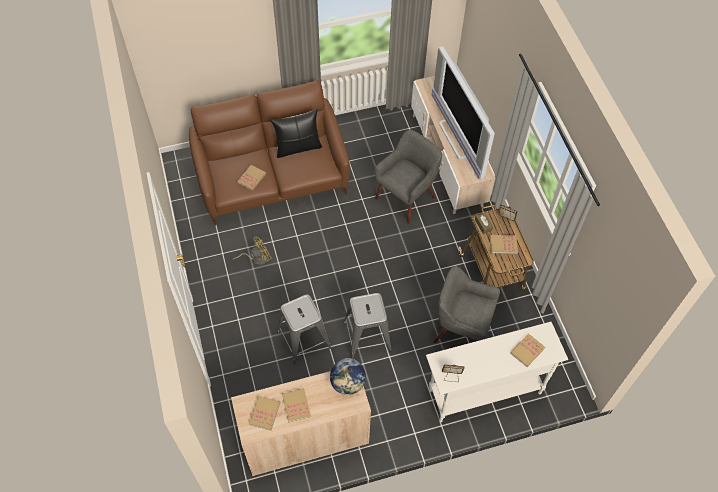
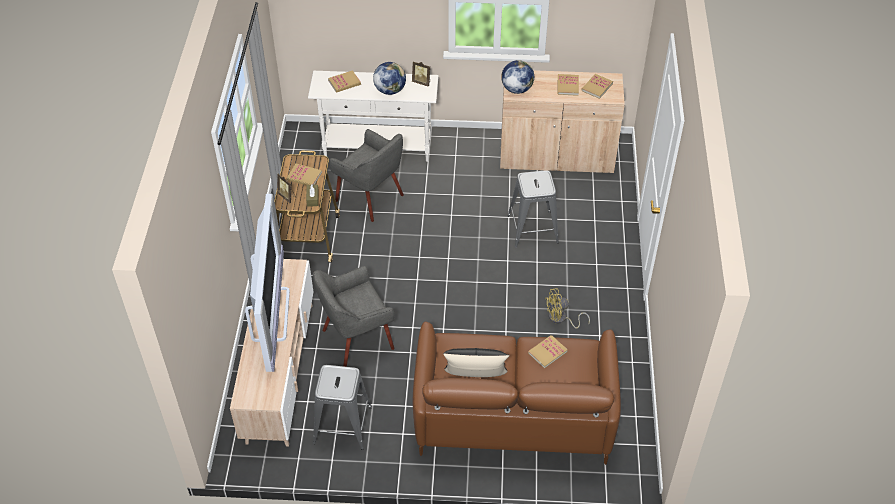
camera: 160 degrees left, 10 degrees down
(367, 336) = (467, 215): grey stool -> grey stool (342, 424)
(477, 354) = (390, 90): none -> globe

